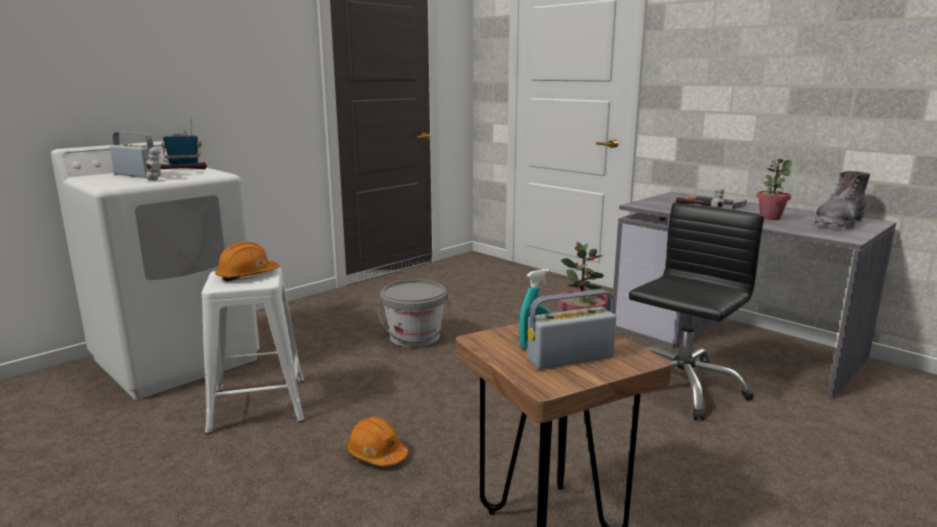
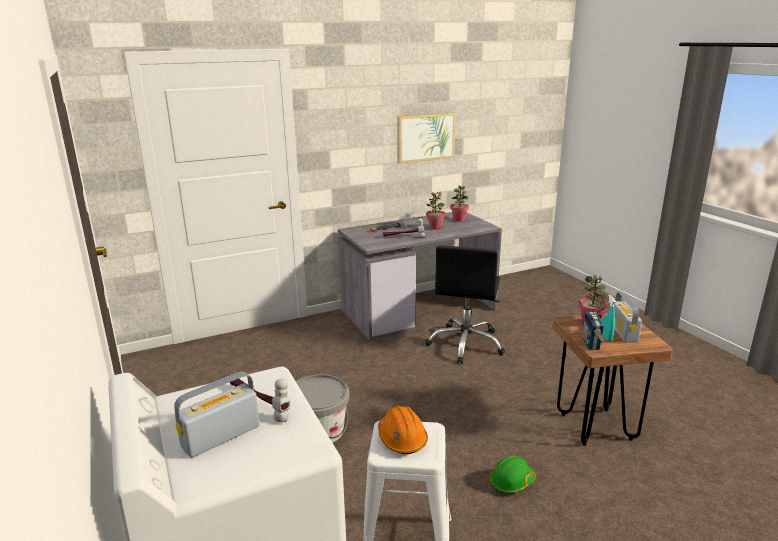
camera: 70 degrees left, 5 degrees up
(184, 167) = (184, 402): radio -> radio (591, 344)
(377, 454) = (511, 482): orange hard hat -> green hard hat
(681, 387) = (466, 344): black office chair -> black office chair turned 135 degrees counterclockwise
(839, 80) = (425, 137): none -> picture
(839, 223) = (459, 220): grey boot -> potted plant

